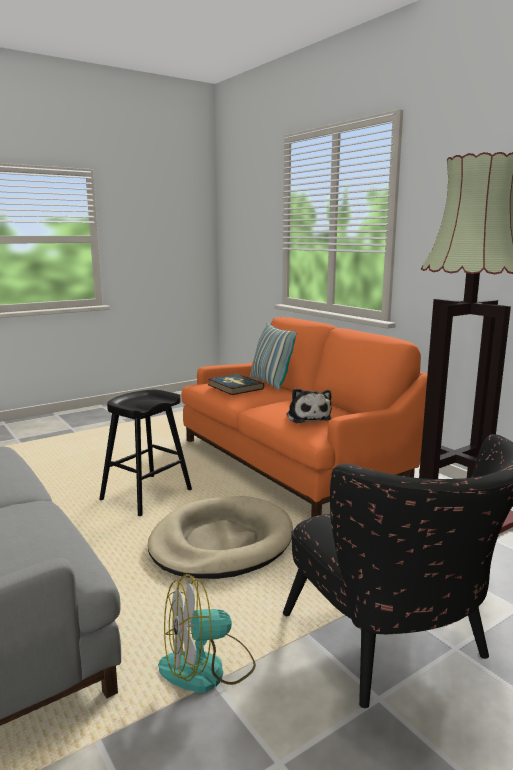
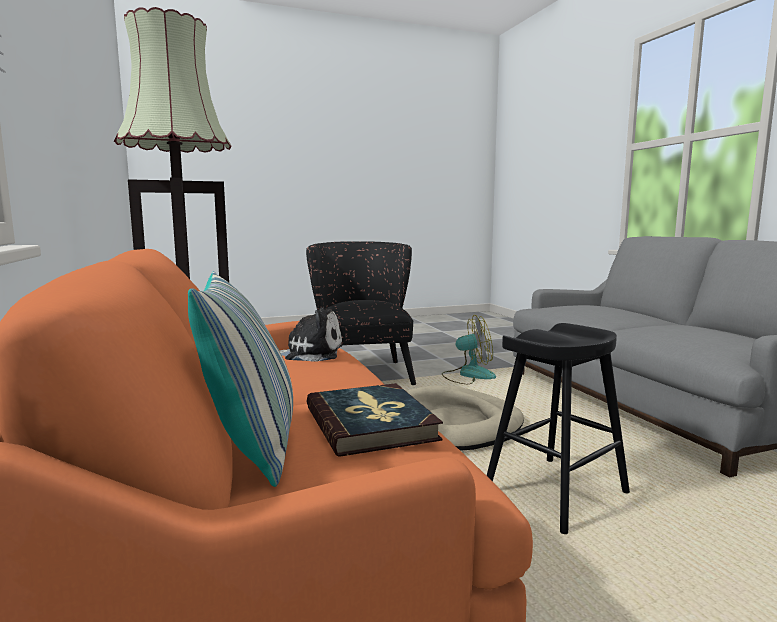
camera: 165 degrees left, 5 degrees down
(307, 417) = (310, 353): plush toy -> plush toy turned 90 degrees clockwise

